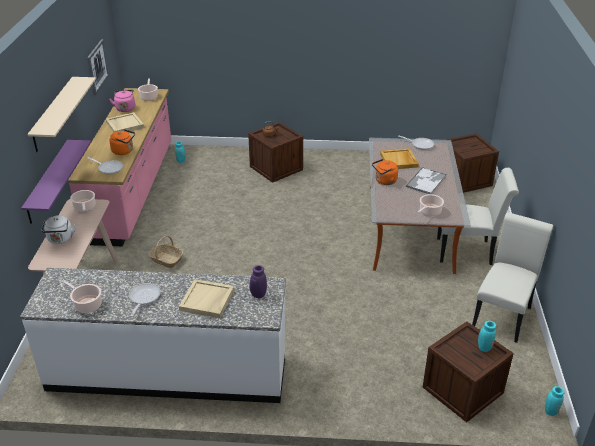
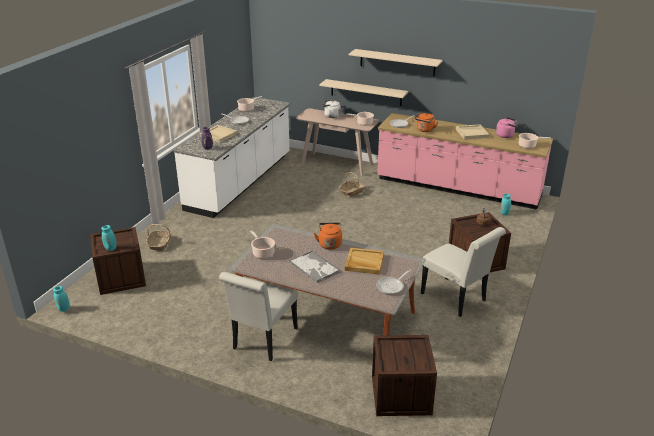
camera: 110 degrees right, 5 degrees down
(48, 181) = (366, 92): purple shelf -> beige shelf
(97, 66) = (499, 84): picture -> none
(374, 388) = (159, 244): none -> basket
(503, 314) = (168, 328): white chair -> white chair (456, 299)

